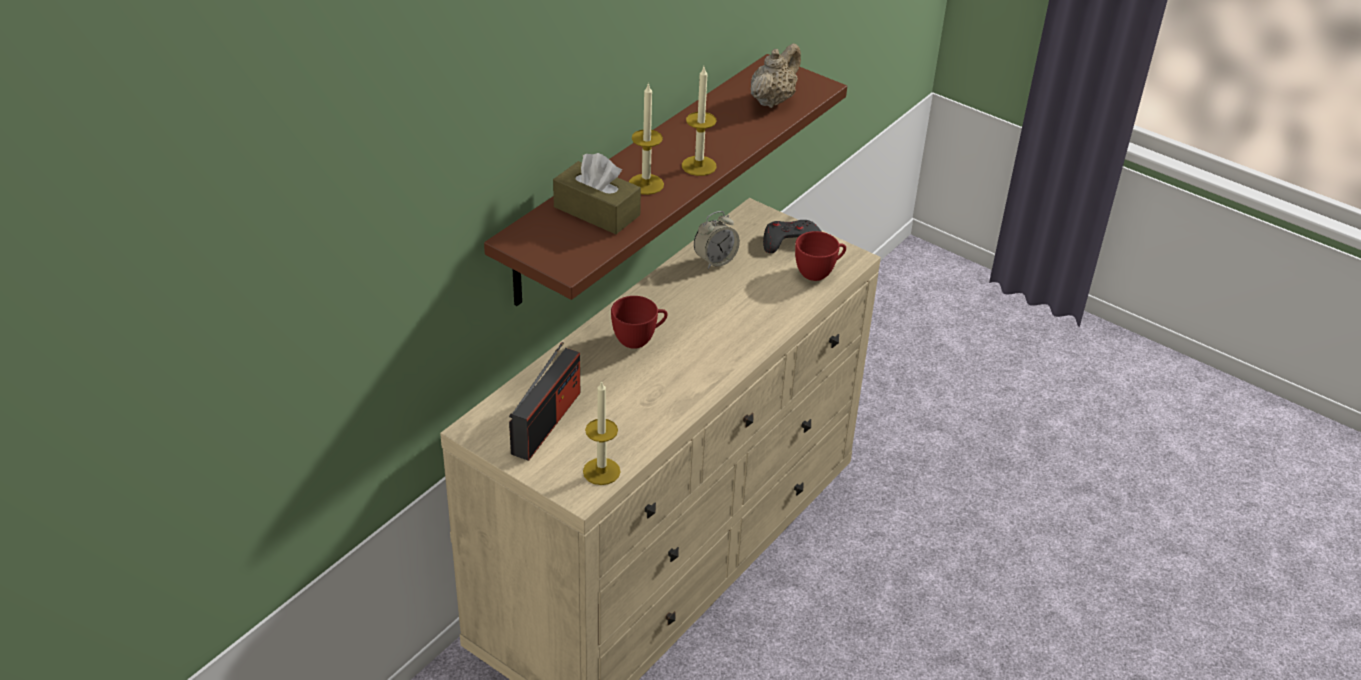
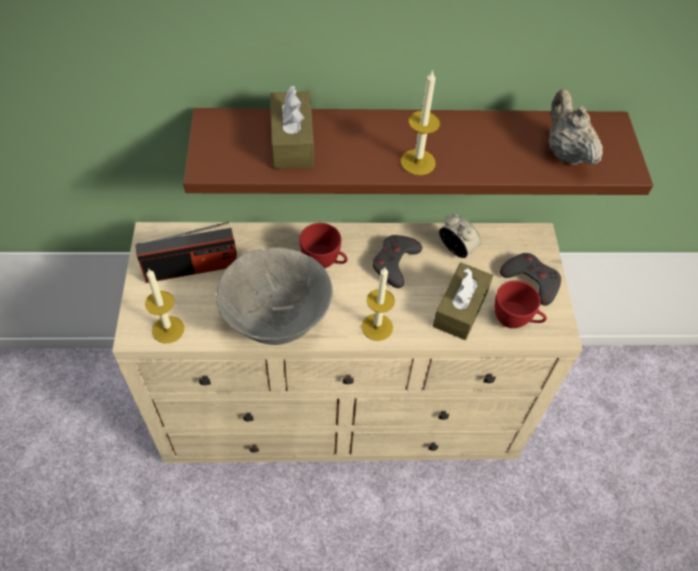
camera: 50 degrees right, 15 degrees up
(646, 184) = (357, 147): candle -> candle (377, 327)
(669, 400) = (277, 320): none -> grey bowl
(689, 301) = (395, 263): none -> grey game controller
(715, 260) = (456, 249): alarm clock -> alarm clock turned 150 degrees counterclockwise
(773, 100) = (565, 152): beige teapot -> beige teapot turned 105 degrees counterclockwise
(776, 293) = (460, 308): none -> brown tissue box

